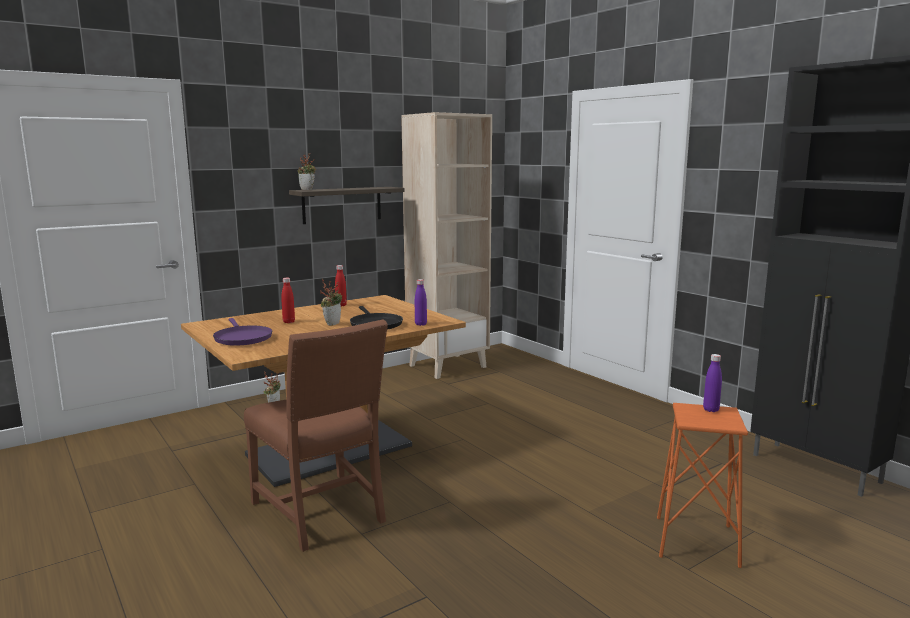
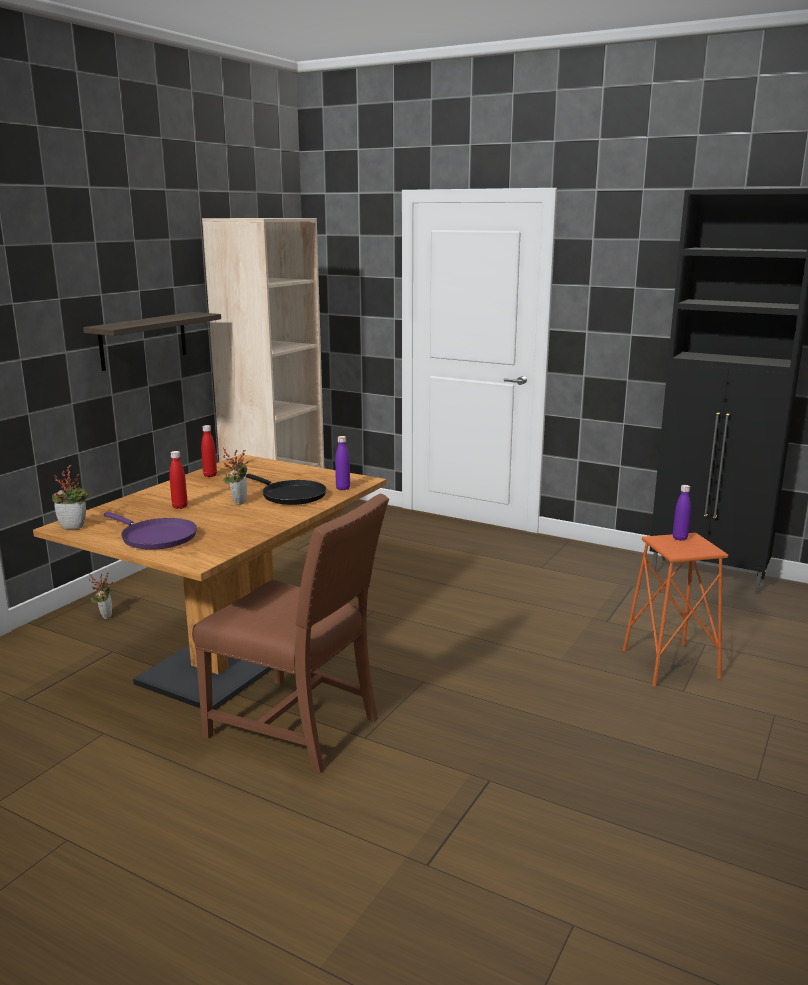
camera: 25 degrees left, 5 degrees up
(308, 189) = (109, 324): potted plant -> potted plant (75, 526)

